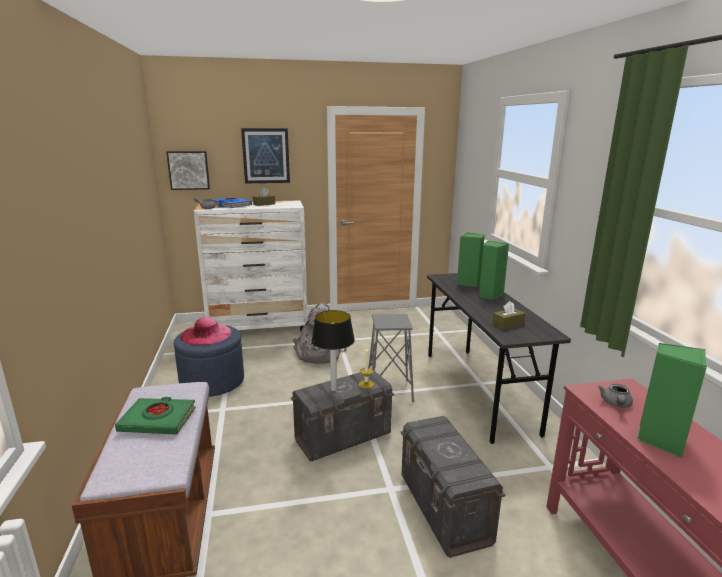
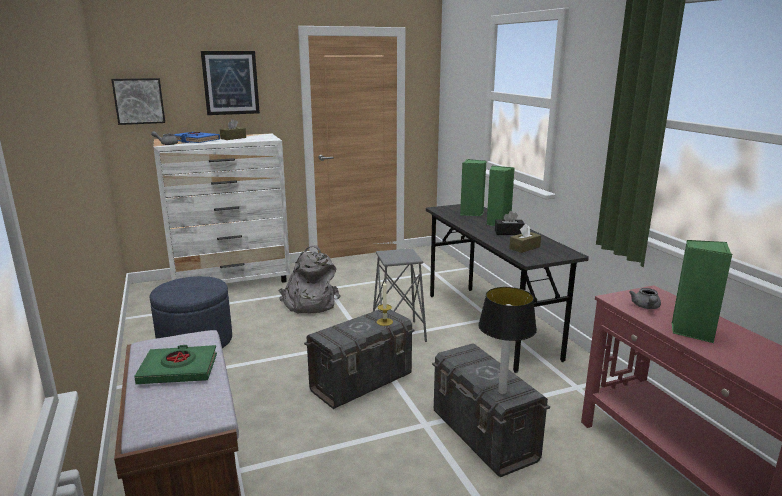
camera: 10 degrees left, 0 degrees up
(206, 334) = (187, 287): pink hat -> none
(333, 389) = (351, 329): table lamp -> table lamp (501, 392)
(498, 306) = (509, 232): none -> black tissue box

